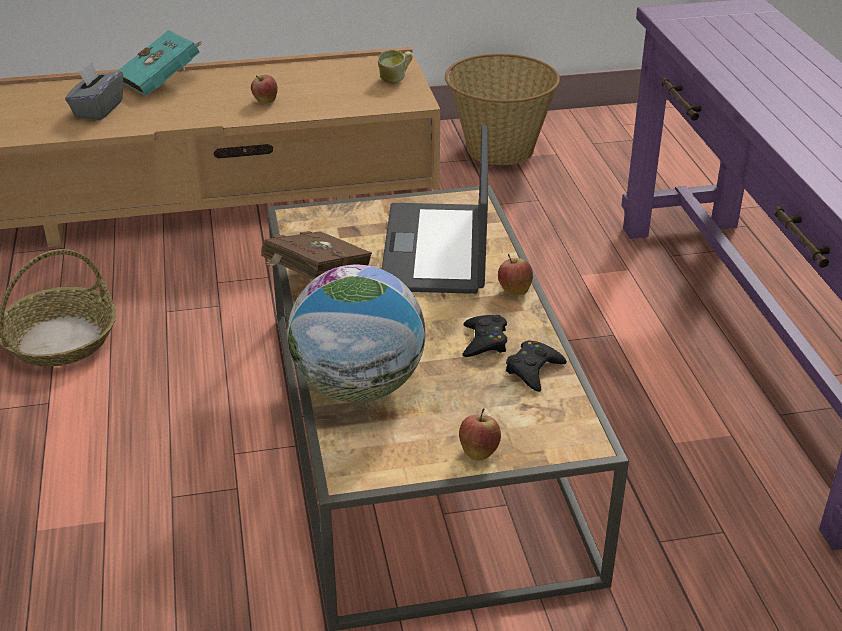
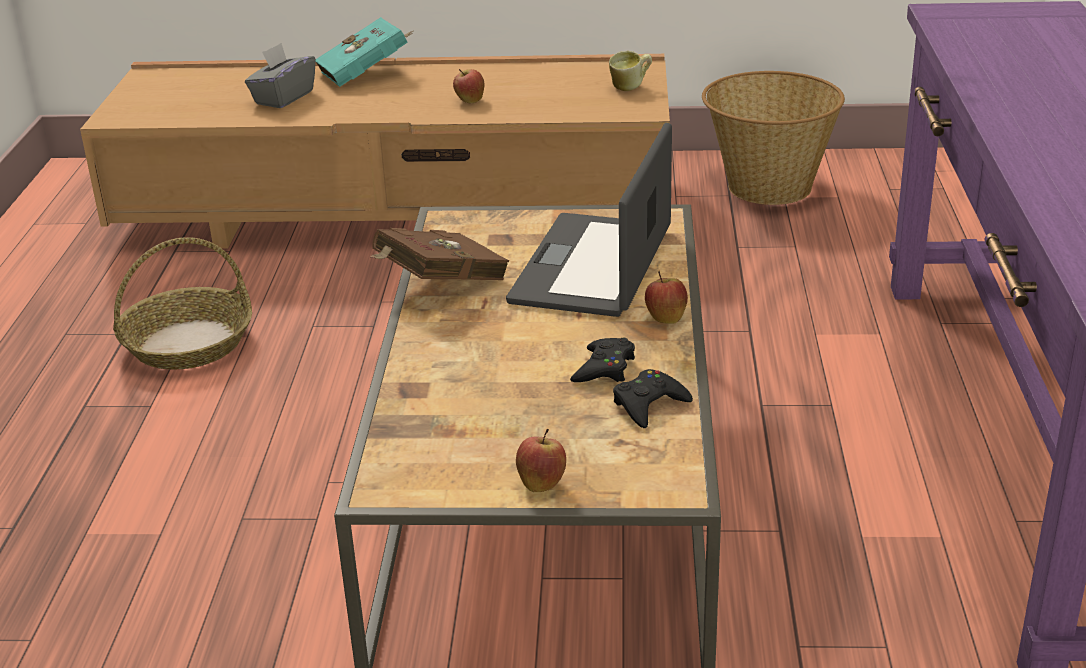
camera: 15 degrees right, 5 degrees down
(358, 387) = (434, 400): globe -> none

